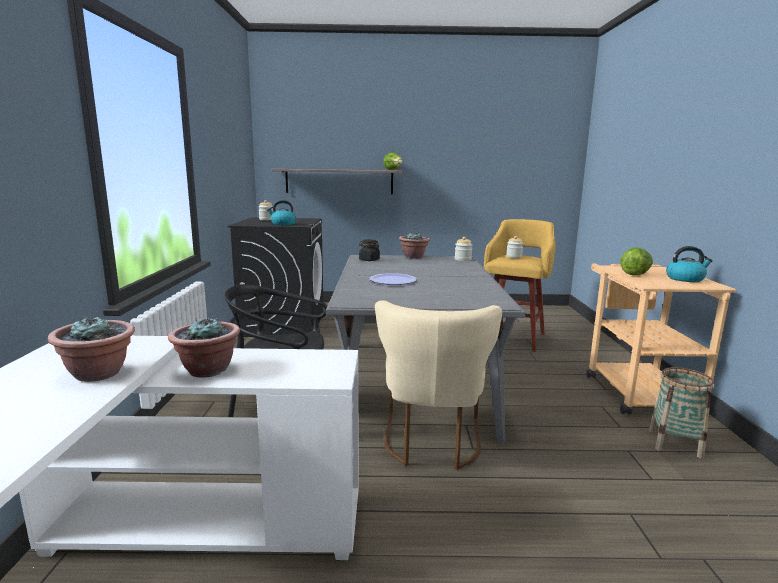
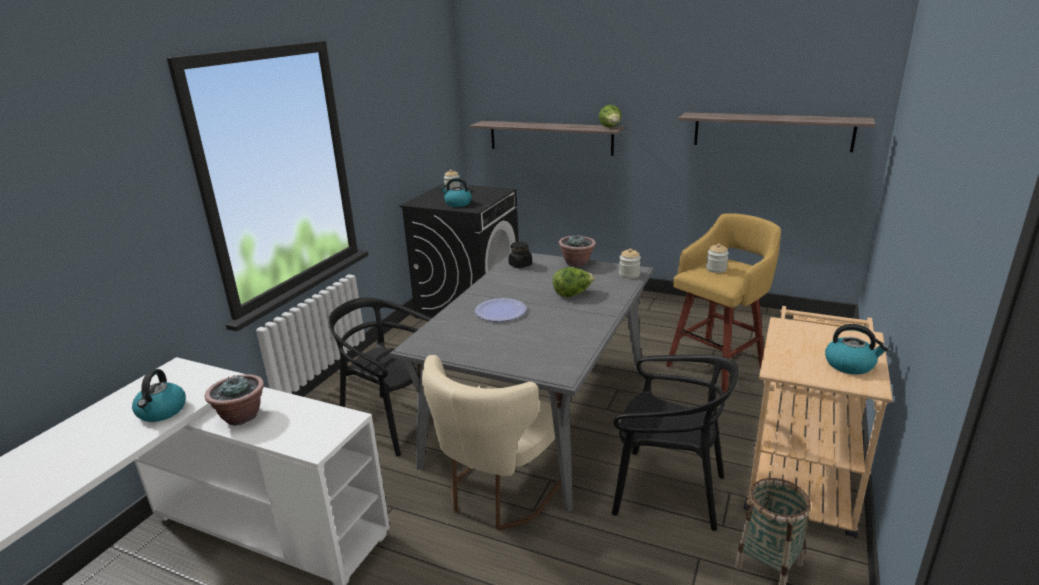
camera: 25 degrees right, 10 degrees up
(99, 373) = (162, 411): potted plant -> kettle
(509, 172) = (772, 131): none -> shelf
(561, 414) = (667, 491): none -> black chair
(635, 274) = (792, 344): lettuce -> lettuce (572, 294)

